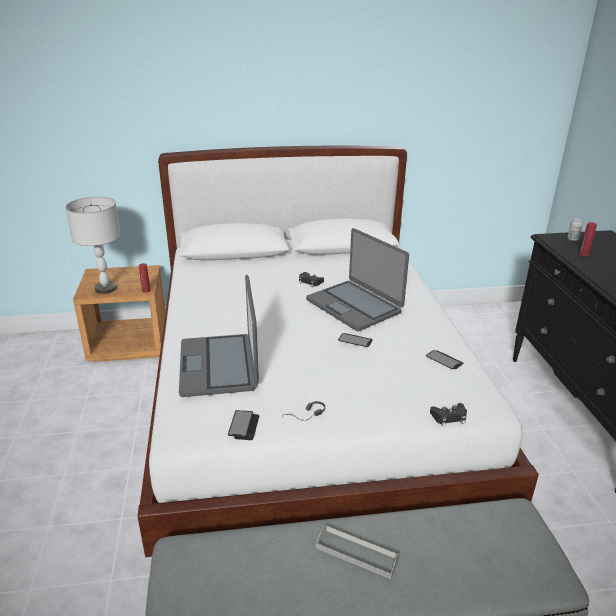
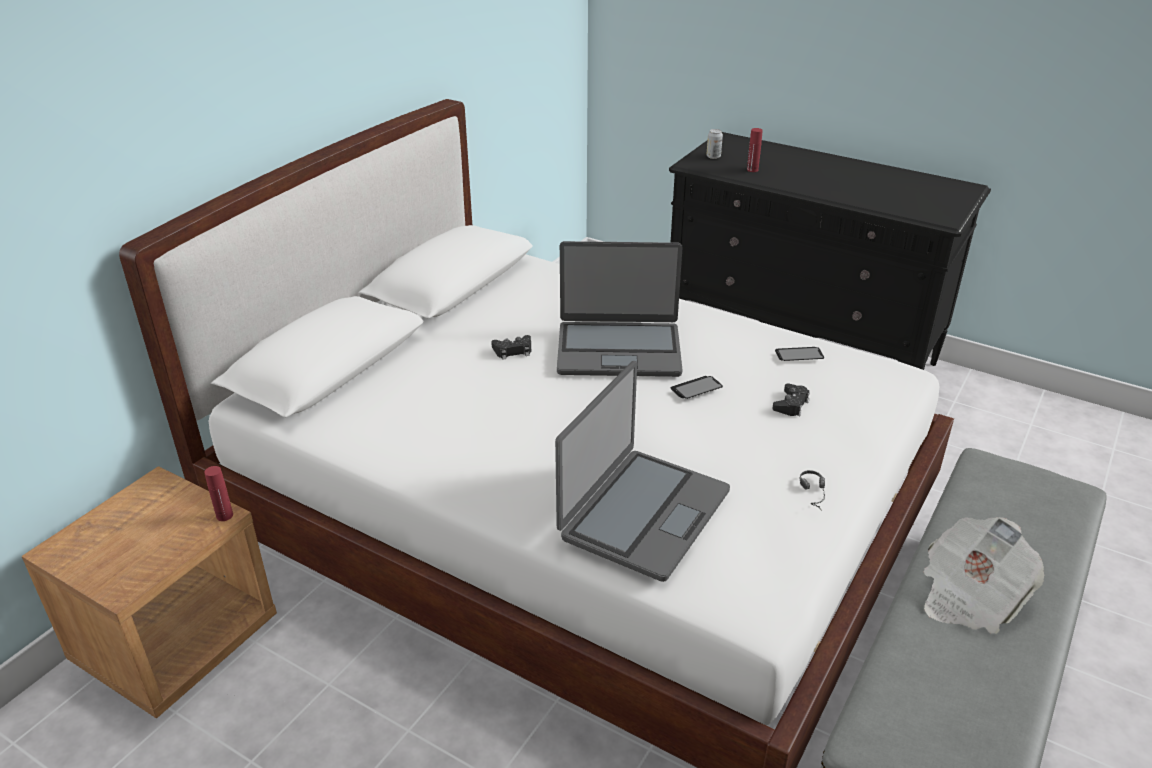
camera: 50 degrees left, 5 degrees up
(105, 289) = (144, 559): grey table lamp -> none
(219, 366) = (643, 514): laptop -> laptop turned 90 degrees counterclockwise
(244, 426) = (792, 552): phone -> none
(357, 553) = (970, 596): grey tray -> newspaper
(449, 417) = (900, 406): black game controller -> black game controller (791, 404)

